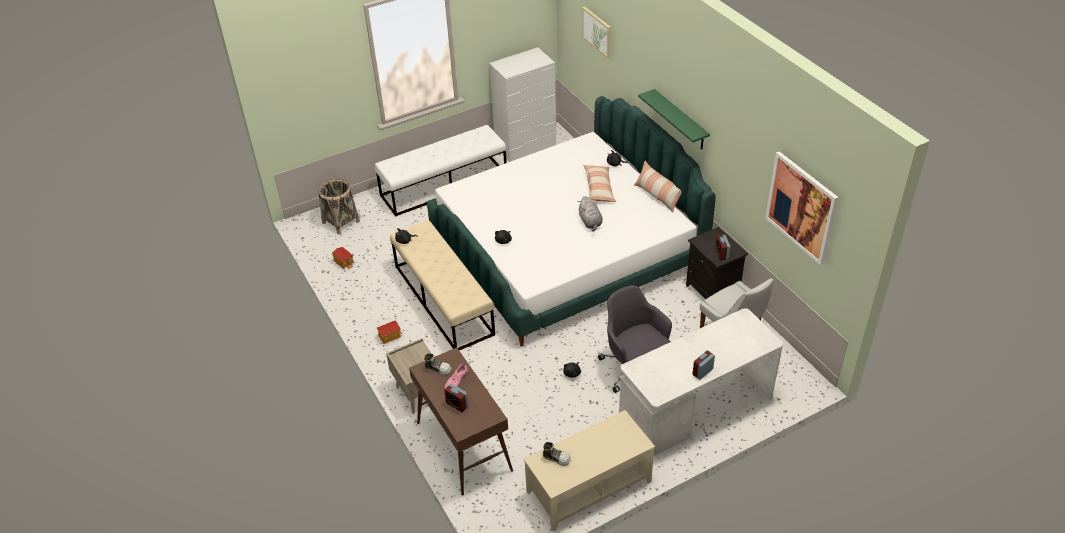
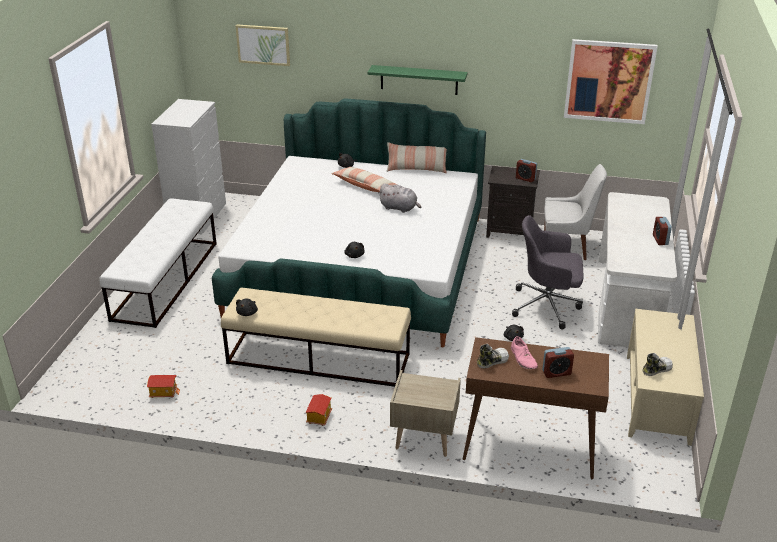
camera: 50 degrees left, 10 degrees down
(341, 222) = (100, 364): basket -> none

